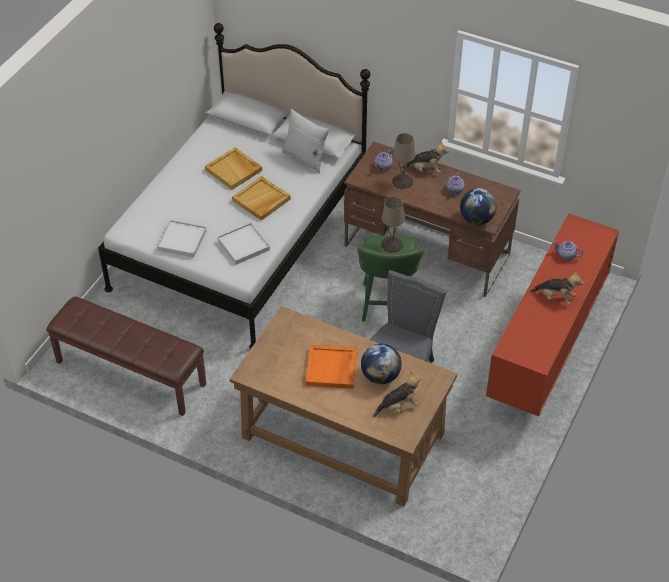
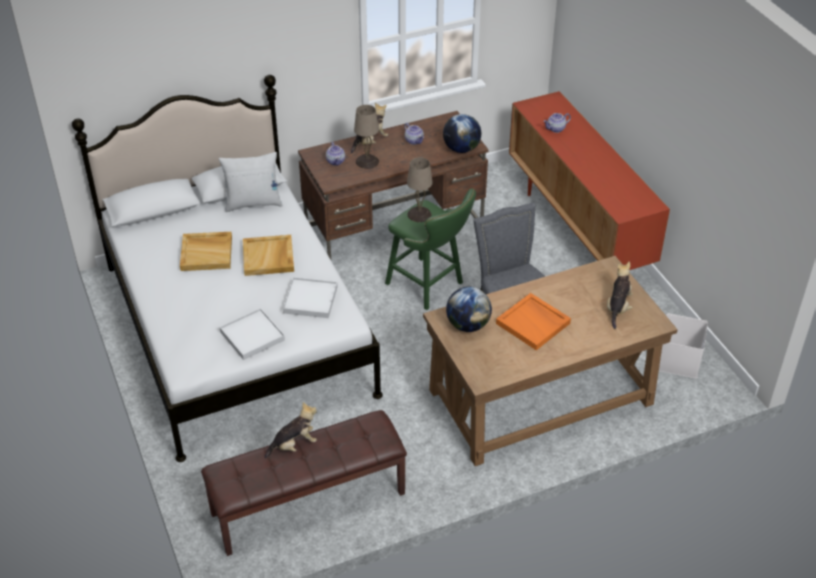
camera: 50 degrees left, 5 degrees down
(380, 376) = (573, 299): globe -> globe (467, 325)
(468, 498) = (679, 361): none -> white storage box
(555, 297) = (593, 159): plush toy -> plush toy (294, 445)

